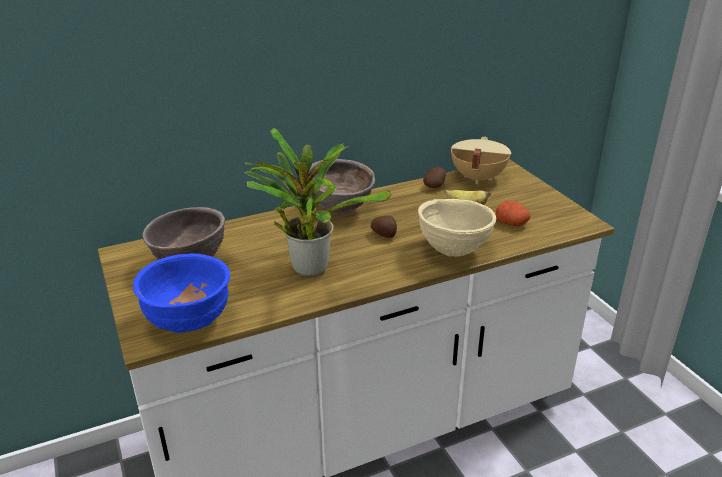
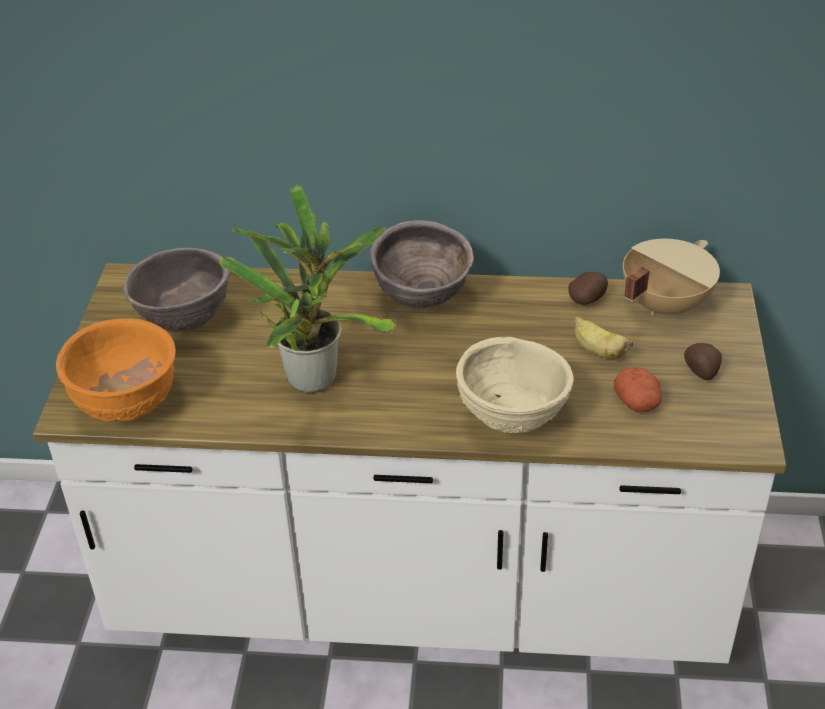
camera: 30 degrees right, 10 degrees up
(190, 322) = (128, 405): blue bowl -> orange bowl
(384, 235) = (445, 360): potato -> potato (701, 371)

